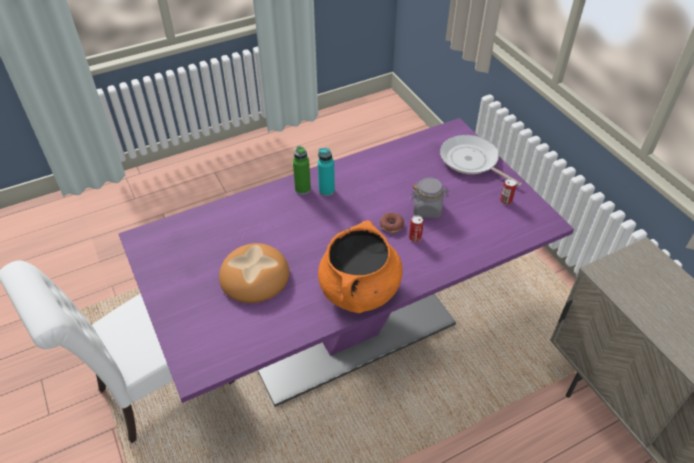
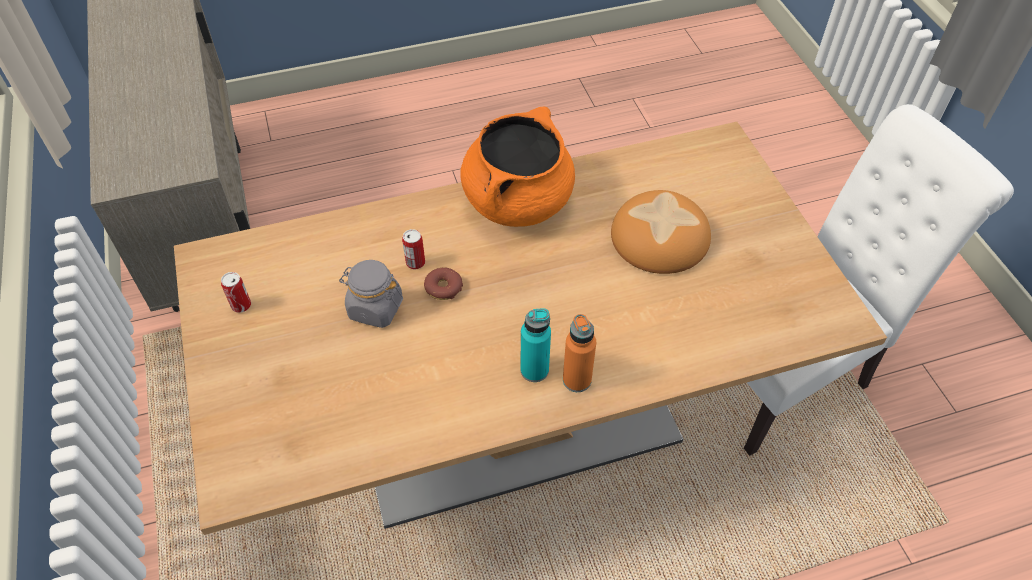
camera: 170 degrees left, 5 degrees up
(302, 189) = (577, 380): green bottle -> orange bottle
(346, 327) = (516, 421): purple dining table -> beige dining table
(471, 161) = (247, 397): frying pan -> none

